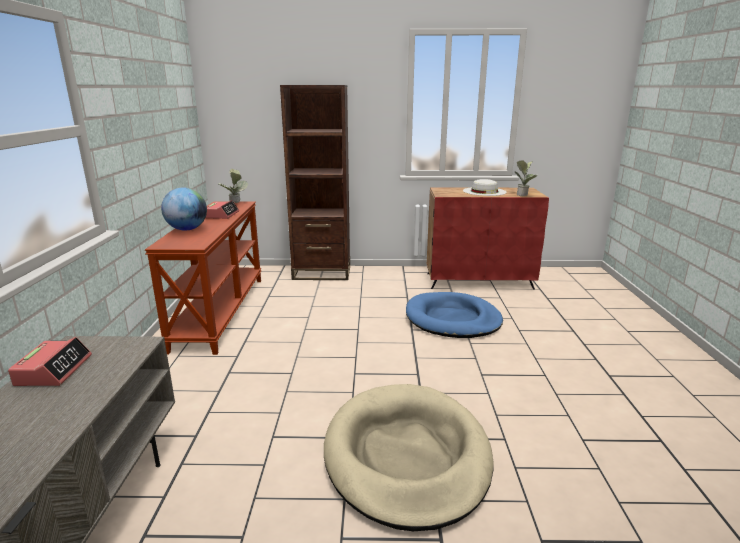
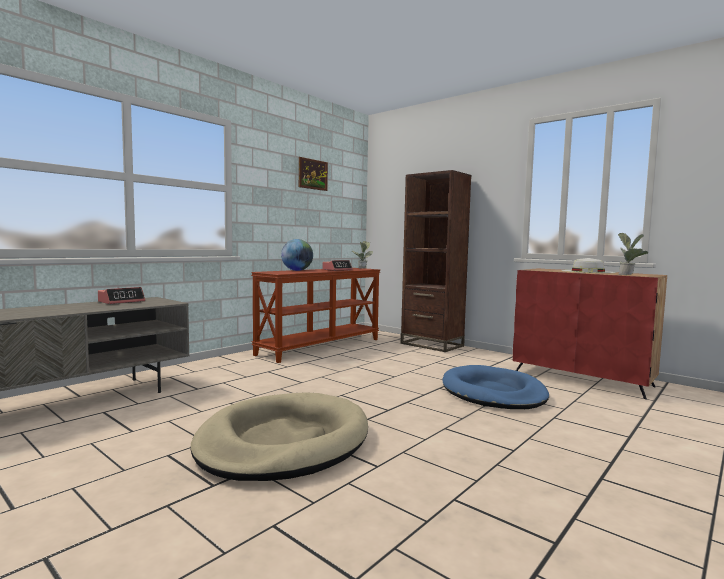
camera: 40 degrees right, 15 degrees down
(152, 83) = (312, 174): none -> picture

